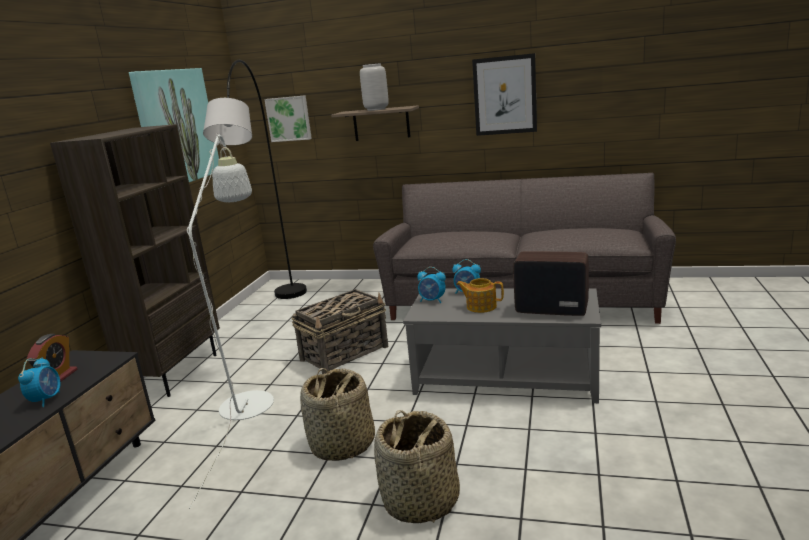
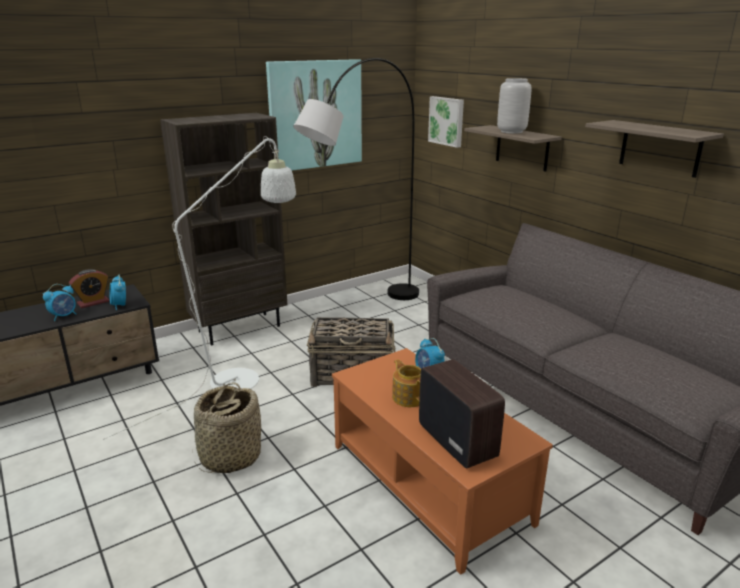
camera: 40 degrees right, 5 degrees up
(420, 502) = (196, 545): basket -> none
(432, 301) = (387, 366): alarm clock -> alarm clock (120, 305)
(505, 95) = (660, 148): picture -> shelf
(506, 376) = (429, 482): grey coffee table -> orange coffee table

